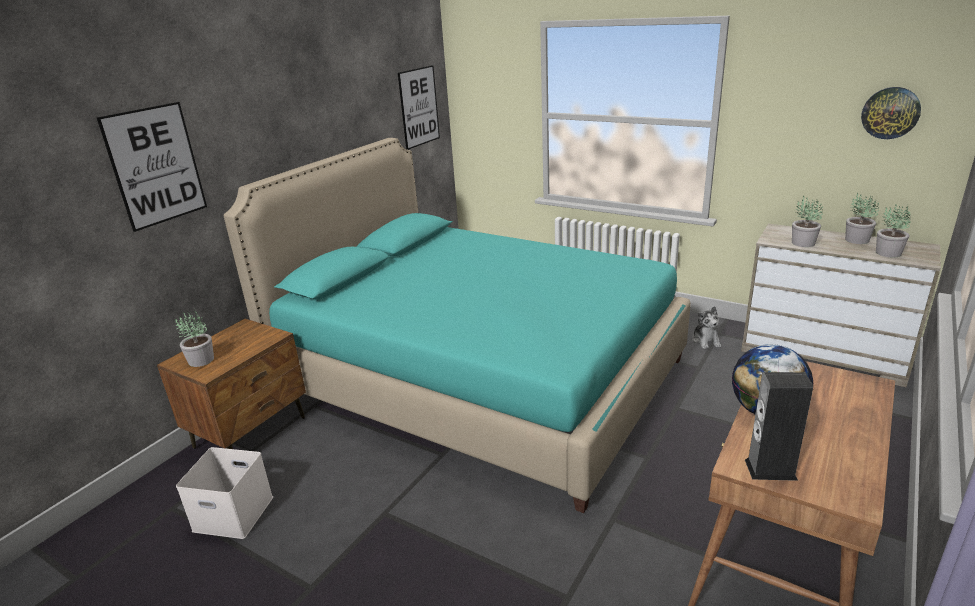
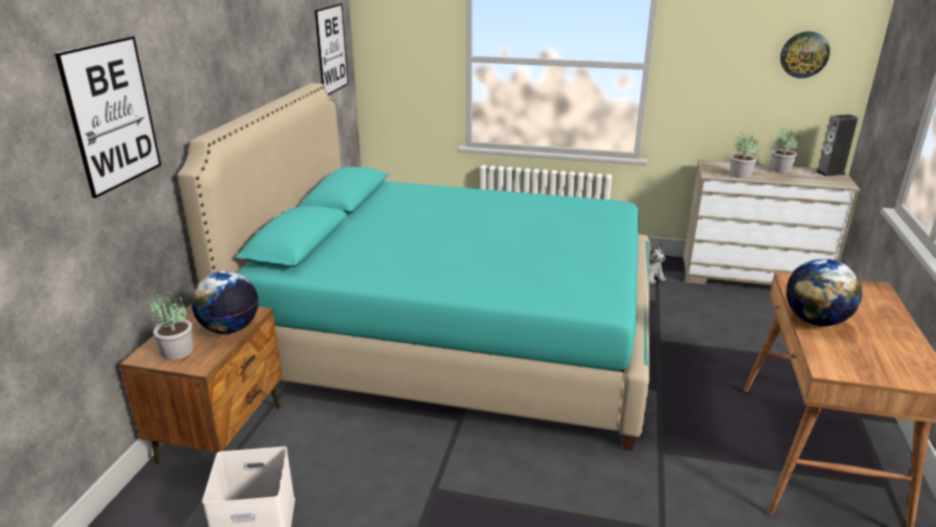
camera: 20 degrees left, 0 degrees up
(250, 346) = (230, 328): none -> globe
(770, 469) = (855, 368): speaker -> speaker (830, 173)
(888, 253) = (812, 179): potted plant -> none

